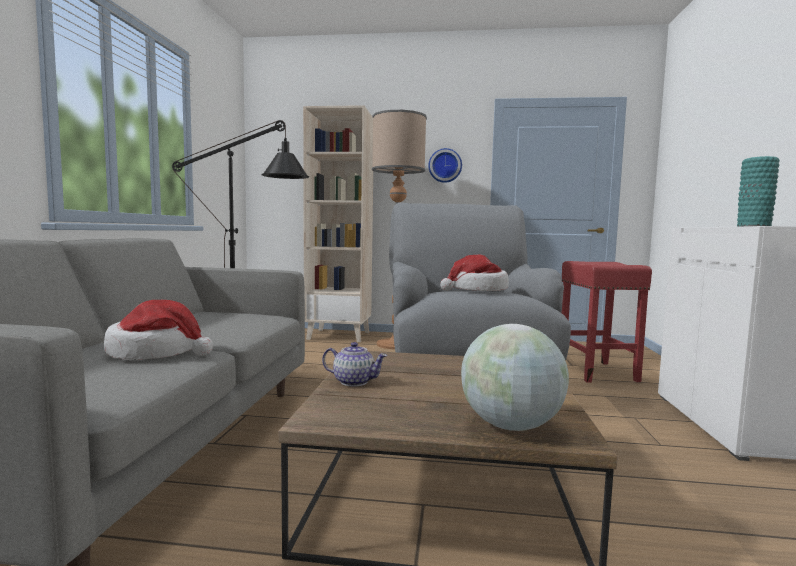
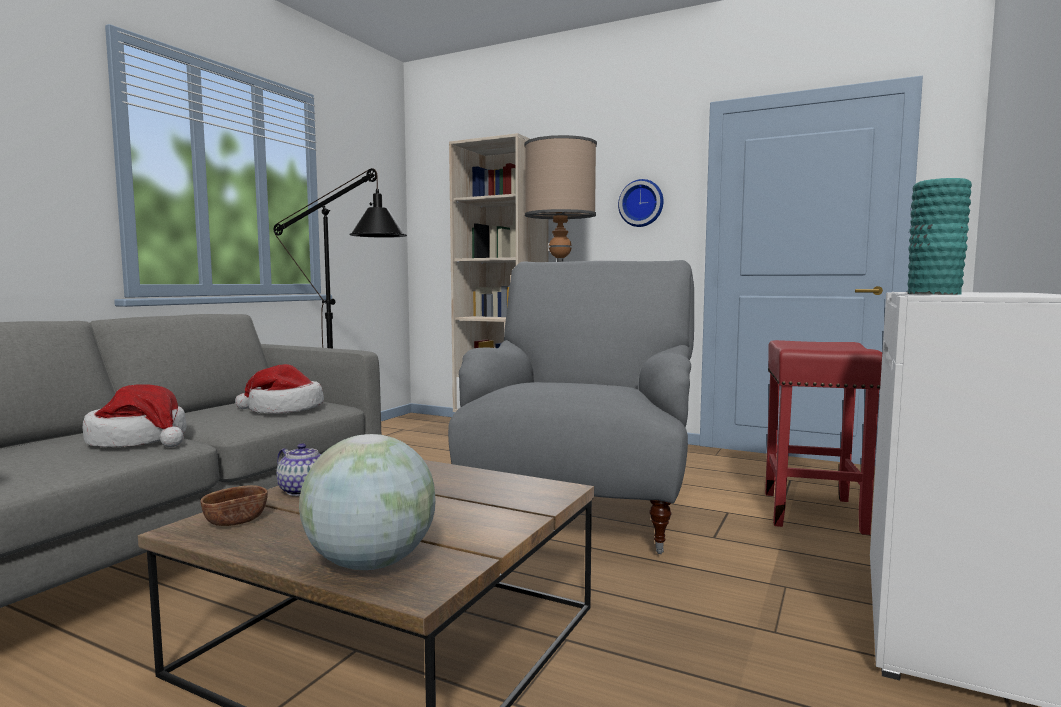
camera: 20 degrees right, 0 degrees up
(345, 409) = (236, 521): none -> brown bowl
(477, 290) = (573, 382): hat -> hat (284, 409)

